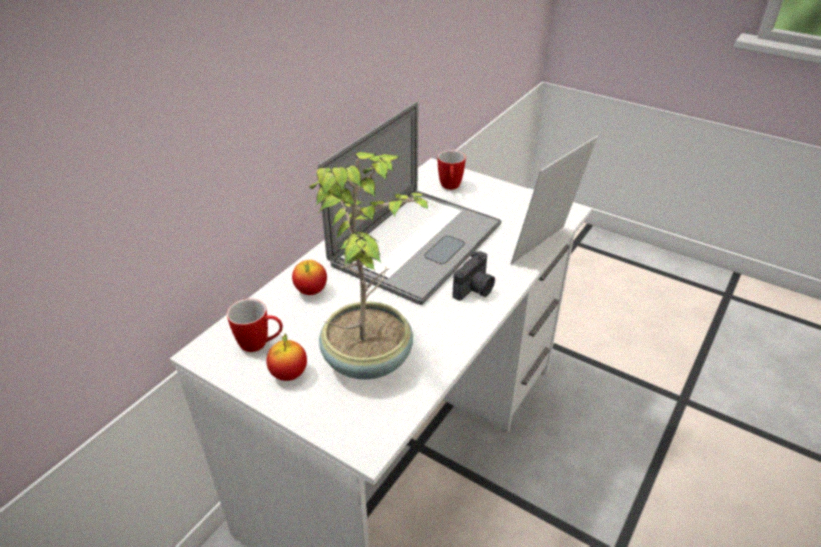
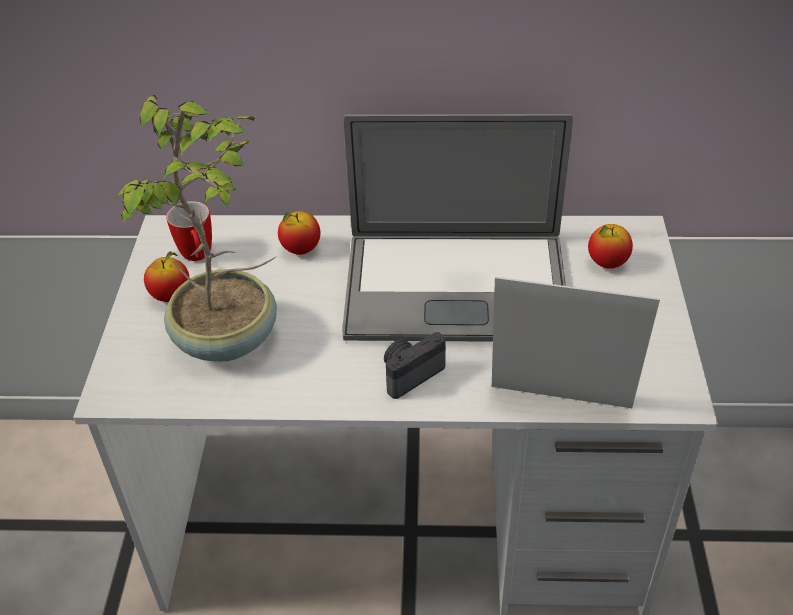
camera: 60 degrees right, 5 degrees up
(450, 188) = (607, 263): mug -> apple
(475, 289) = (409, 373): camera -> camera turned 135 degrees clockwise

